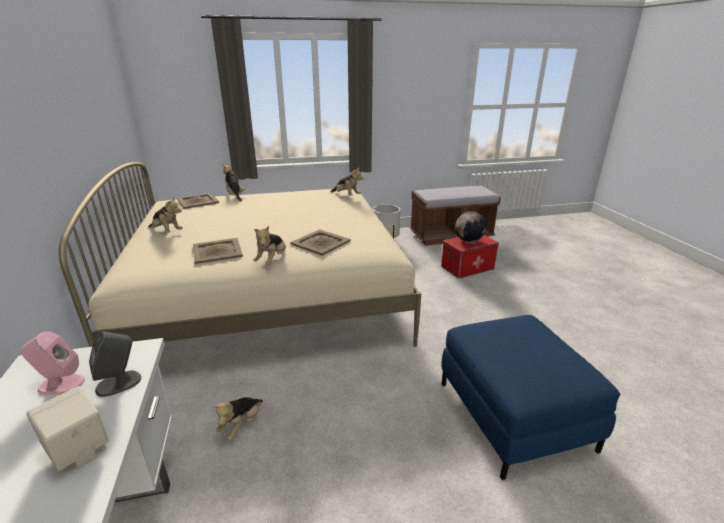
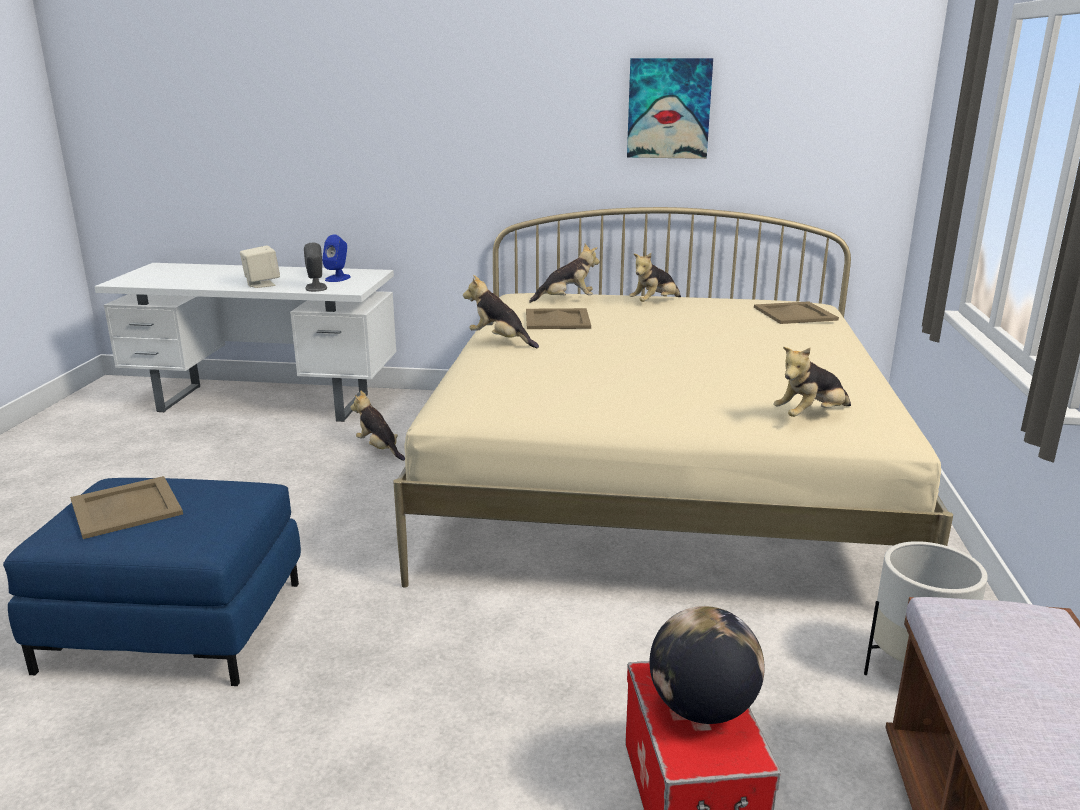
camera: 110 degrees right, 5 degrees down
(61, 384) = (338, 278): pink speaker -> blue speaker
(76, 100) = (669, 108): none -> picture
(235, 195) = (826, 333): plush toy -> plush toy (566, 300)
(320, 242) = (535, 367): beige tray -> beige tray (127, 507)

